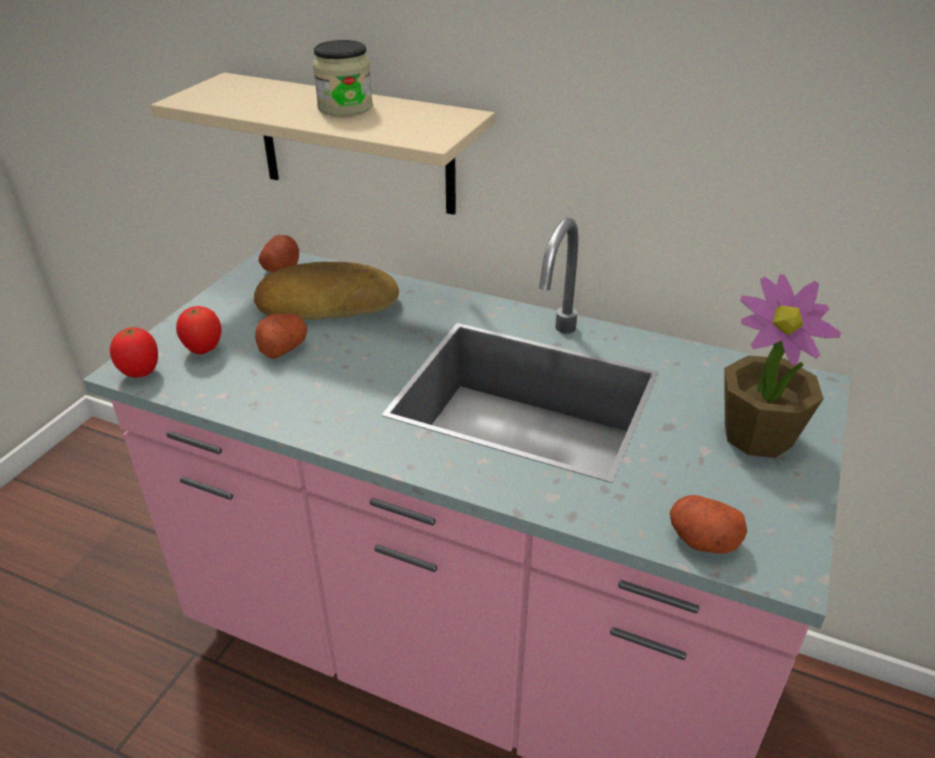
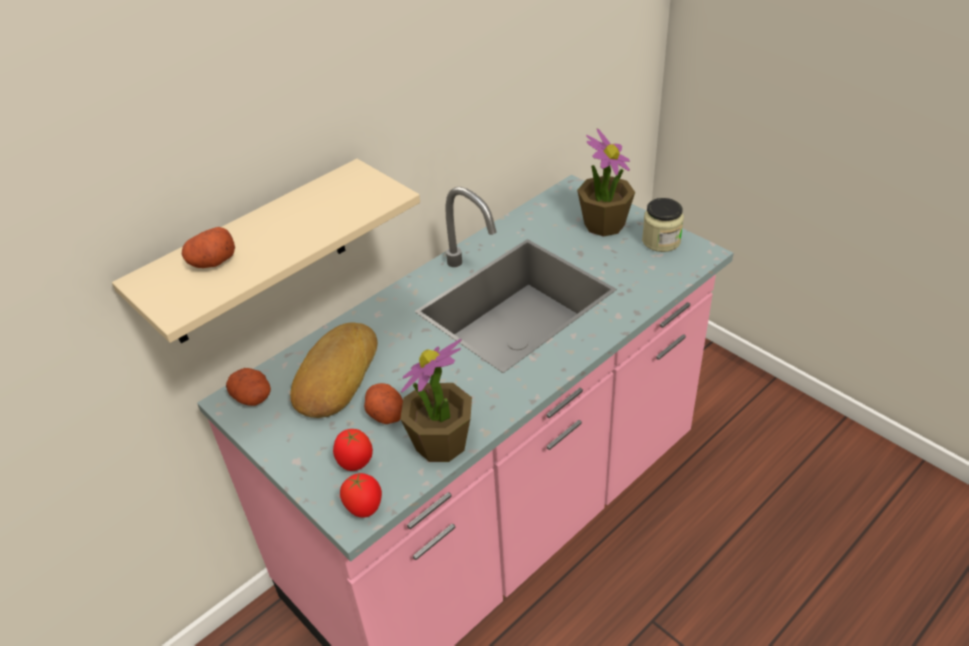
camera: 65 degrees left, 5 degrees up
(246, 397) = (441, 443): none -> potted plant
(345, 107) = (286, 222): jar -> jar (661, 241)
(701, 539) = (672, 272): potato -> potato (212, 262)

